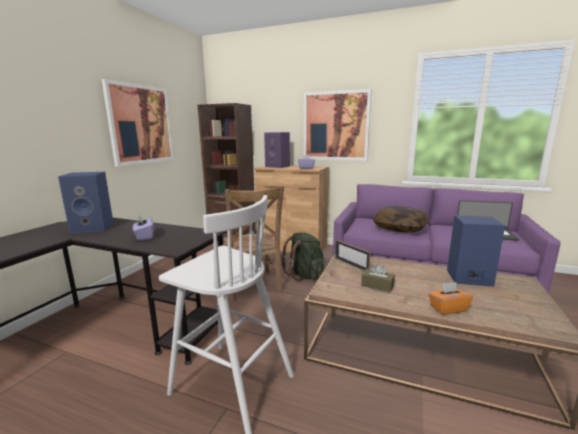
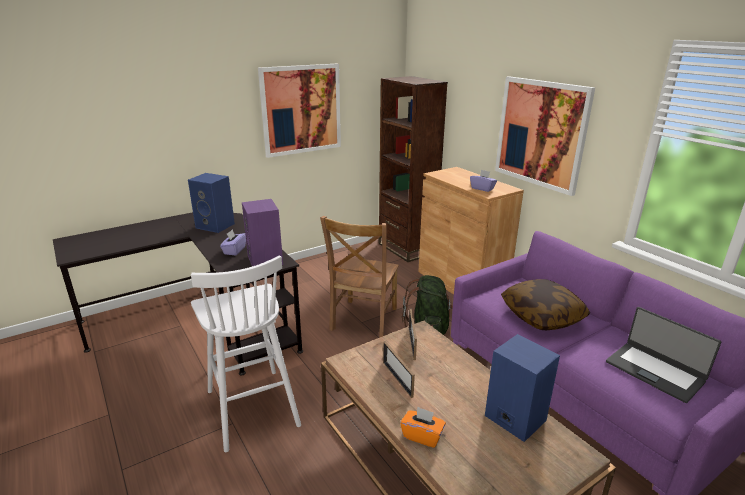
camera: 35 degrees right, 10 degrees up
(278, 166) = (457, 176): purple speaker -> purple speaker (266, 260)
(377, 285) = (397, 379): brown tissue box -> picture frame

